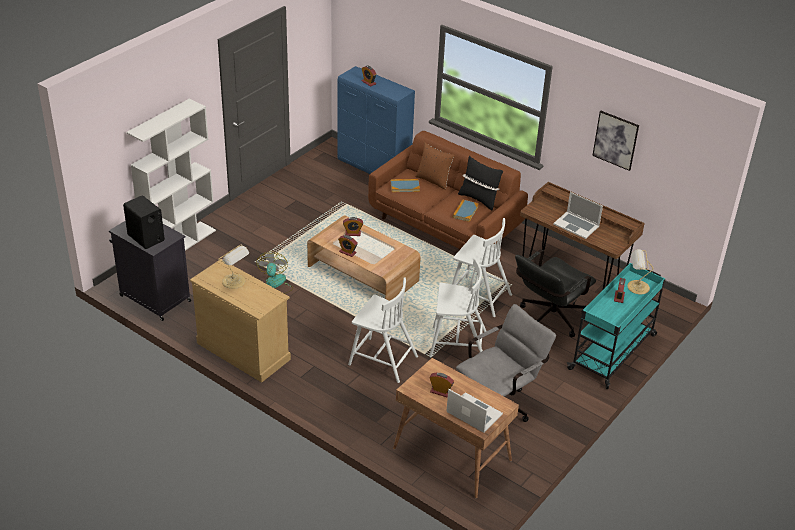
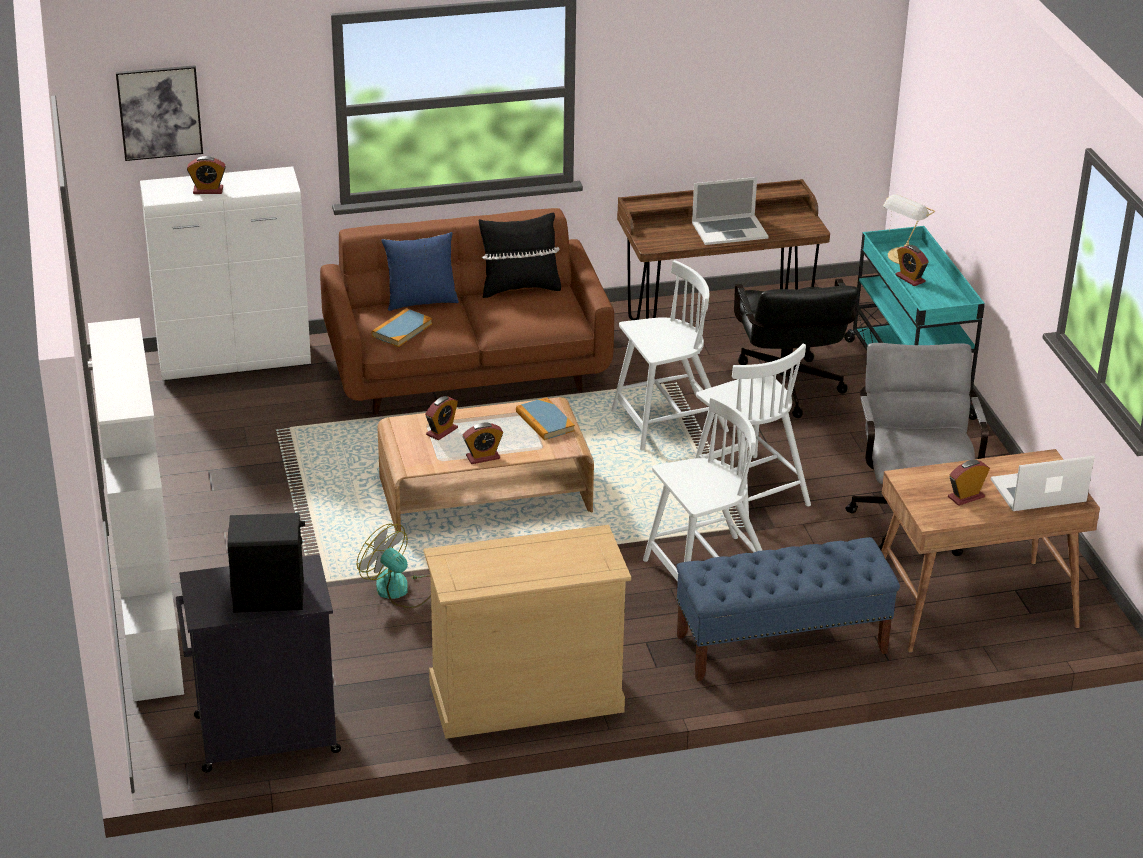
camera: 50 degrees left, 5 degrees down
(234, 281) = (505, 560): table lamp -> none
(355, 406) = (781, 644): none -> blue bench
(374, 168) = (235, 361): blue cabinet -> white cabinet
(433, 180) = (421, 301): brown pillow -> blue pillow
(457, 344) = (748, 490): white chair -> white chair turned 105 degrees clockwise
(465, 212) = (536, 311): book -> book (545, 421)
(615, 140) = (712, 70): picture -> picture (159, 112)

